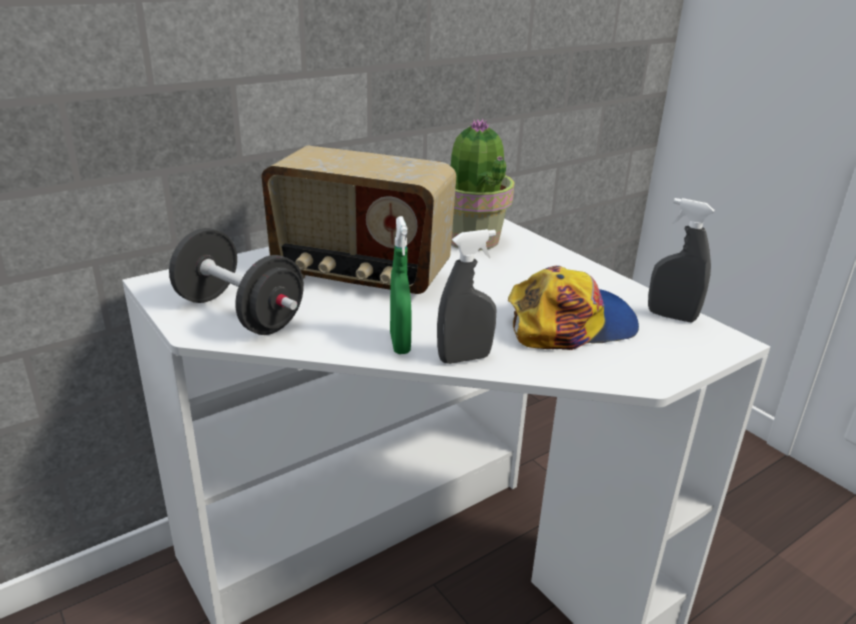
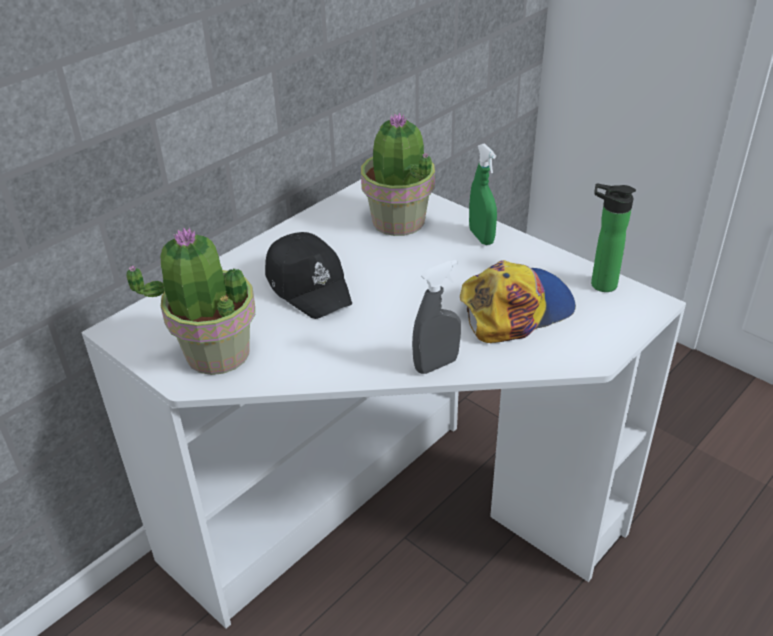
camera: 10 degrees left, 10 degrees up
(240, 314) = (216, 353): black dumbbell -> potted plant
(360, 275) = (309, 286): radio -> black cap
(400, 344) = (375, 359): green spray bottle -> green spray bottle (481, 237)
(671, 316) = (599, 284): grey spray bottle -> bottle

